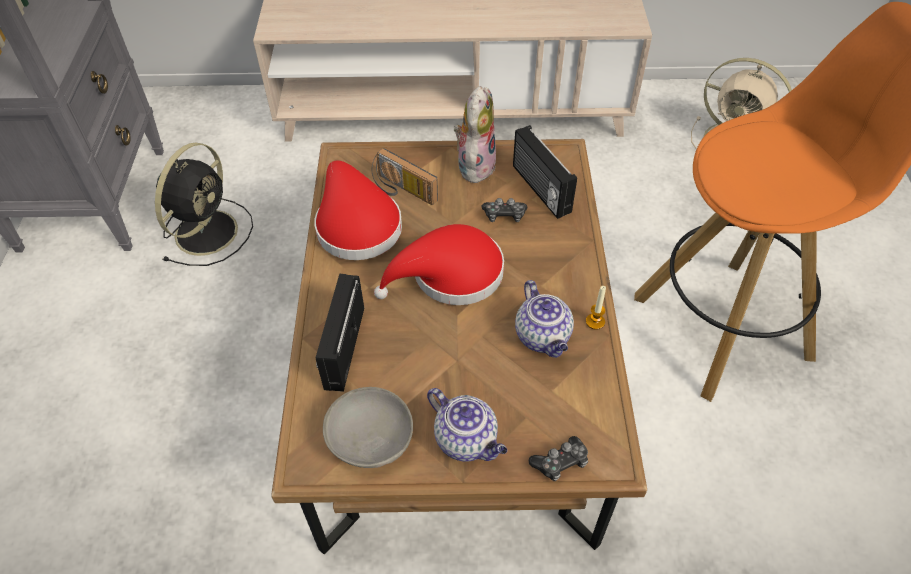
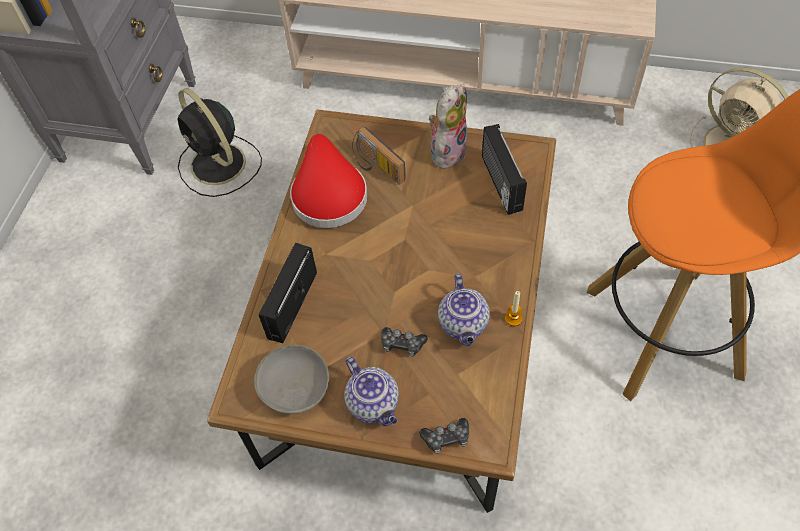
camera: 15 degrees right, 5 degrees up
(208, 230) = (219, 165): black fan -> black fan turned 105 degrees clockwise
(450, 275) = (398, 254): red hat -> none
(504, 215) = (460, 204): game controller -> game controller (402, 344)

